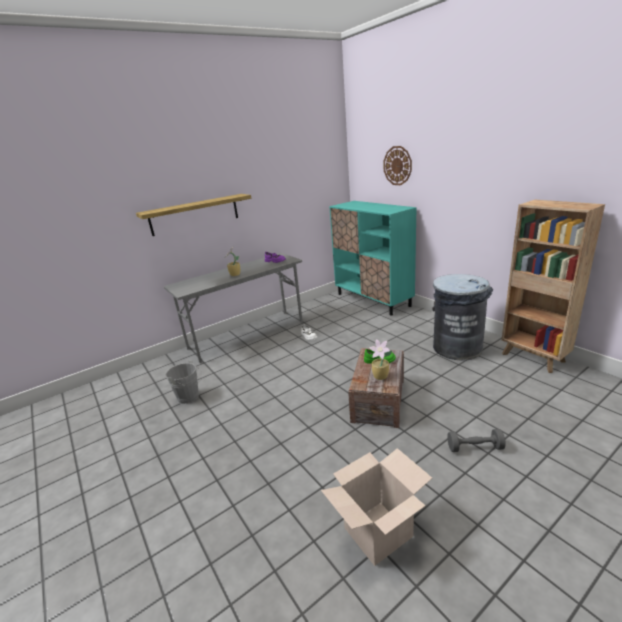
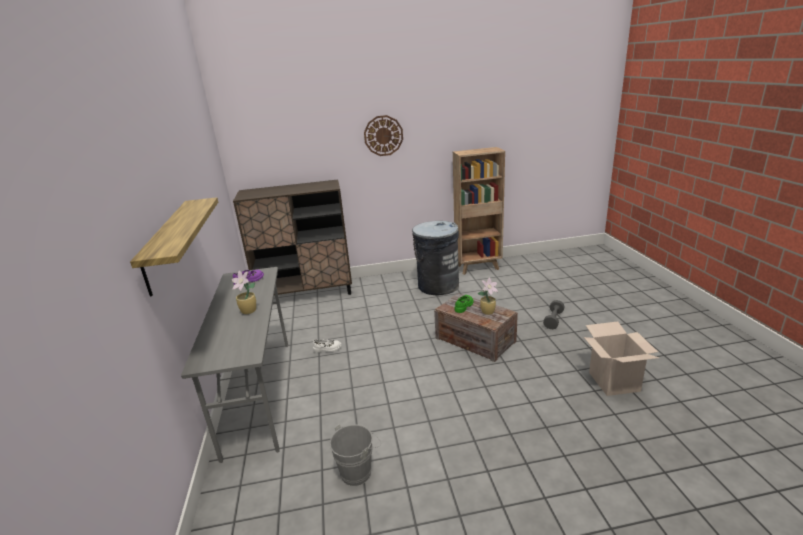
camera: 65 degrees left, 0 degrees up
(373, 300) = (306, 293): turquoise cabinet -> brown cabinet
(397, 165) = (304, 141): wall clock -> wall clock (383, 135)

